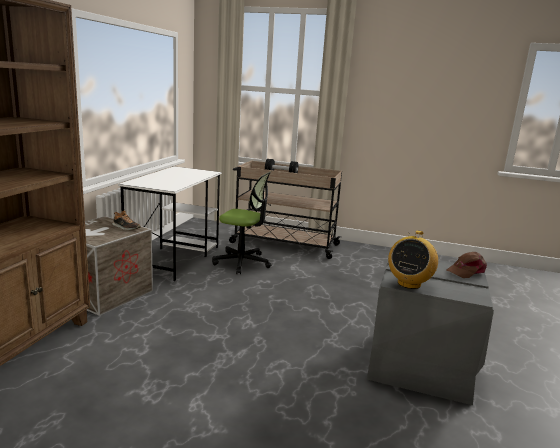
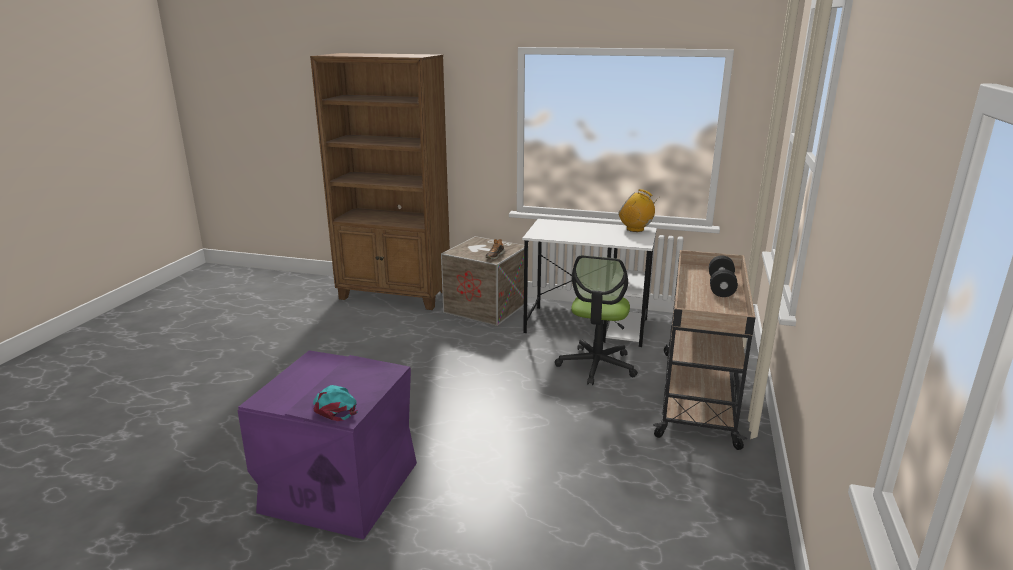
camera: 90 degrees right, 5 degrees up
(409, 283) = (310, 365): radio -> radio (635, 229)
(421, 365) = (338, 487): grey storage box -> purple storage box
(466, 271) = (334, 407): brown cap -> turquoise cap

